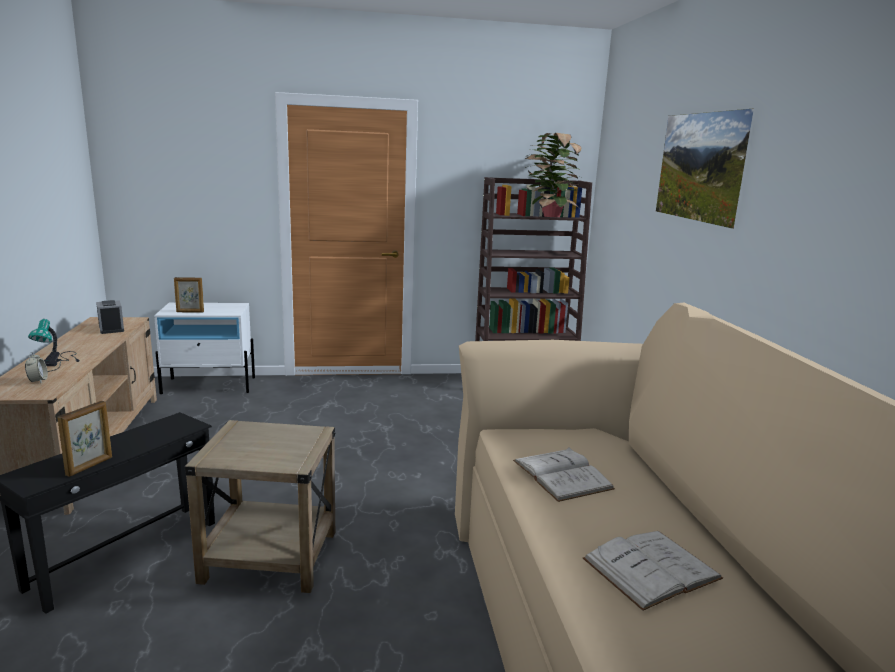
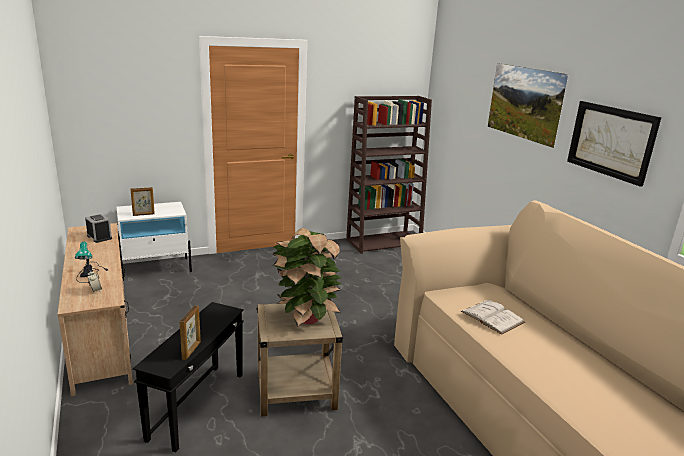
camera: 15 degrees left, 5 degrees up
(549, 216) = (401, 123): potted plant -> potted plant (305, 318)
(651, 568) = (570, 365): white book -> none
(811, 203) = (611, 141): none -> picture

